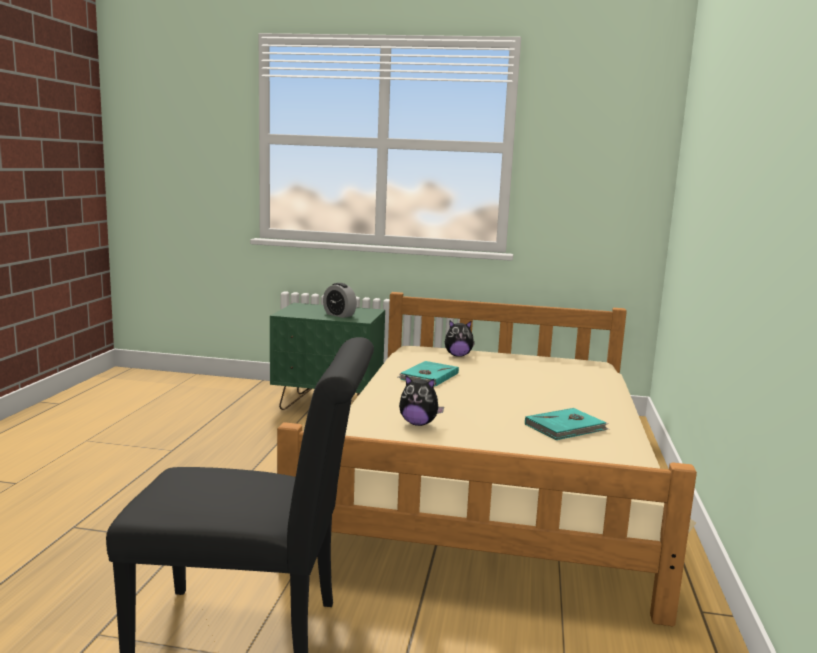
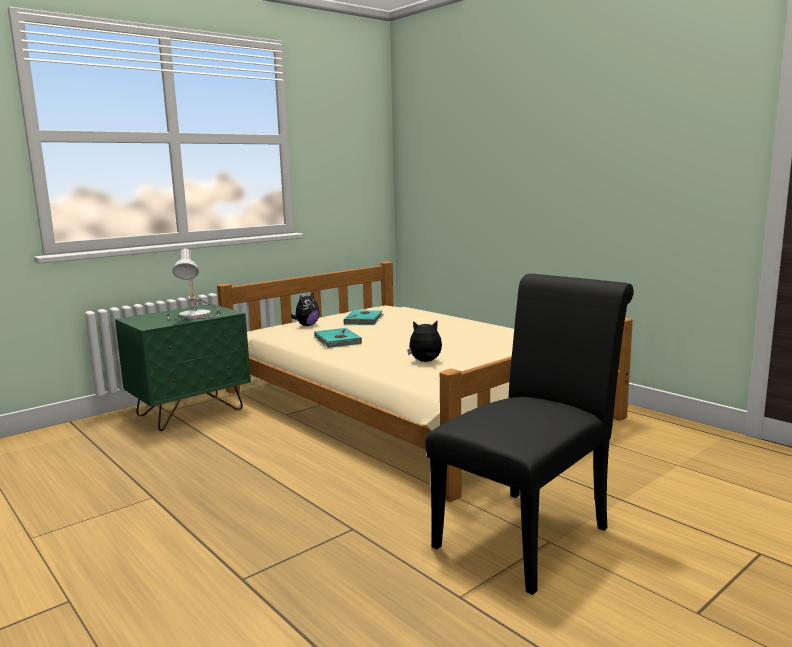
camera: 50 degrees left, 0 degrees up
(339, 315) = (198, 315): alarm clock -> table lamp
(418, 423) = (426, 362): plush toy -> plush toy turned 150 degrees counterclockwise
(566, 427) = (487, 336): turquoise book -> turquoise book (364, 319)

